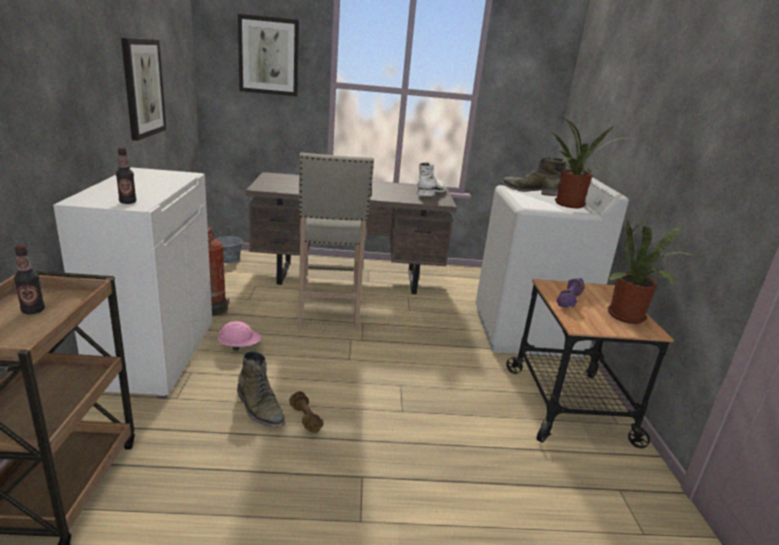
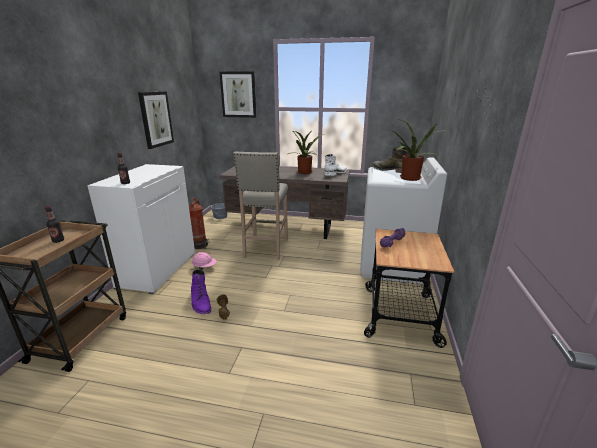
camera: 15 degrees right, 0 degrees up
(260, 408) = (200, 303): green boot -> purple boot
(629, 318) = (429, 256): potted plant -> potted plant (305, 173)

